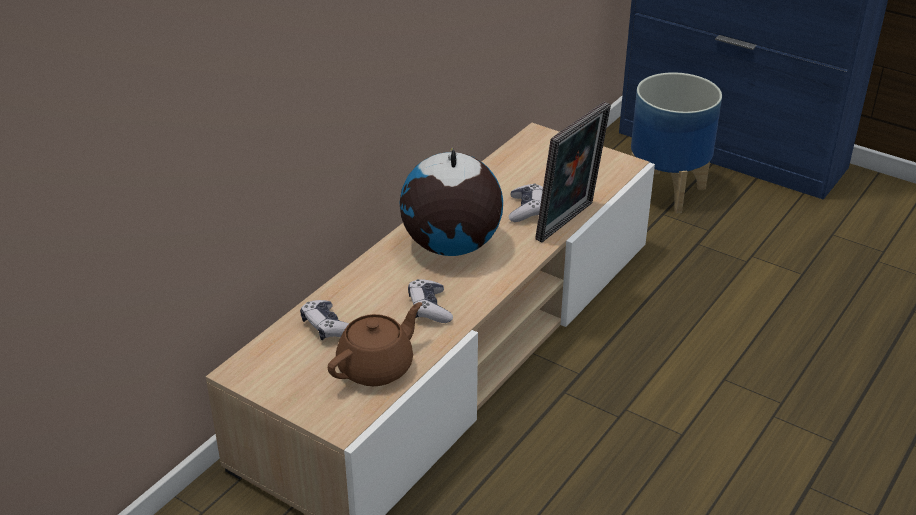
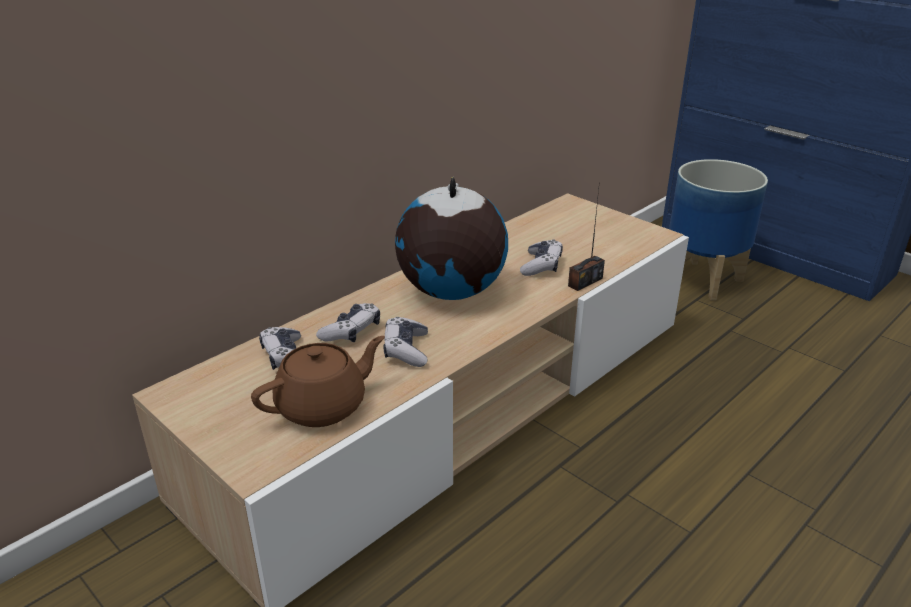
camera: 10 degrees right, 5 degrees down
(374, 296) = (351, 331): none -> game controller
(569, 223) = (585, 282): picture frame -> radio

